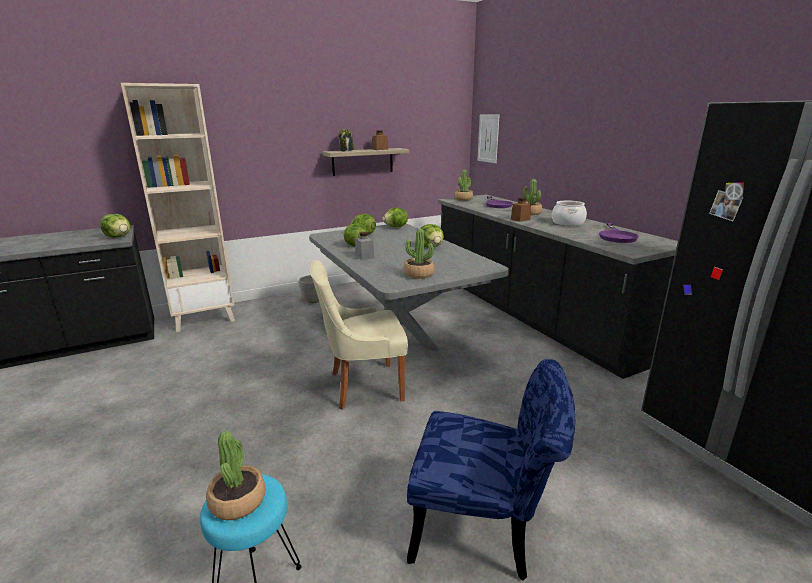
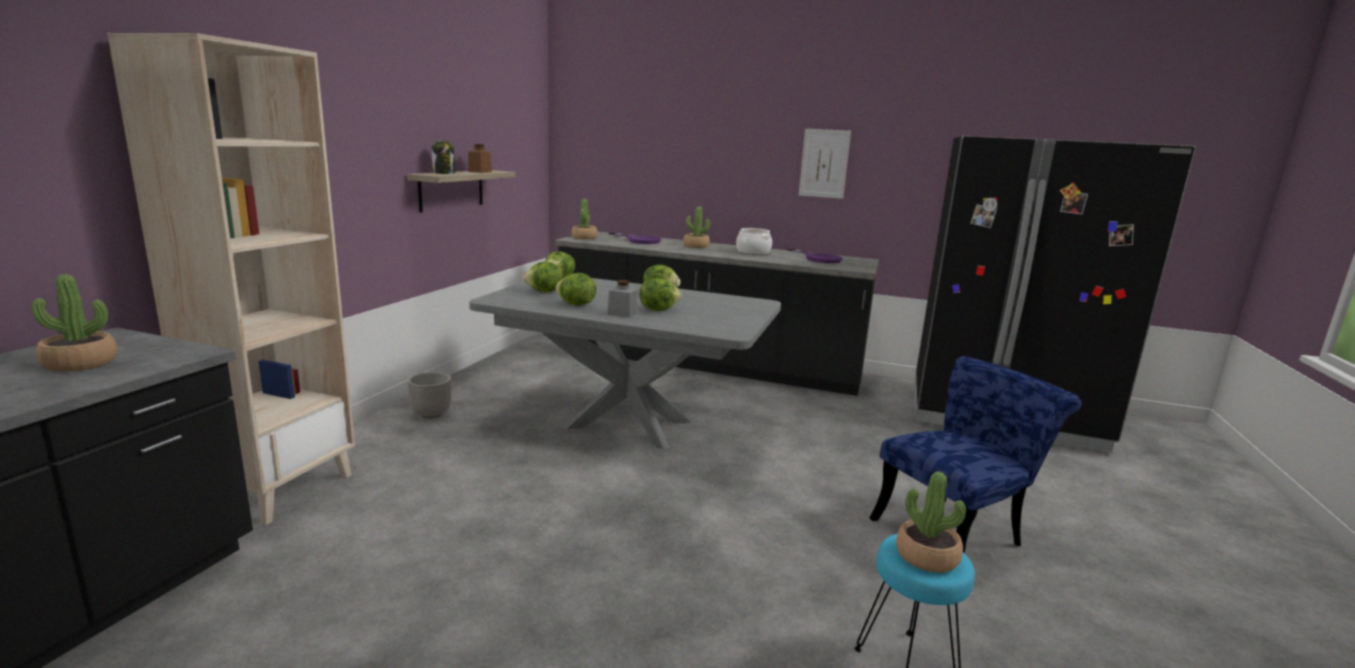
camera: 45 degrees left, 5 degrees down
(119, 237) = (177, 348): lettuce -> lettuce (658, 309)
(363, 386) = (682, 479): beige chair -> none
(418, 274) = (725, 319): potted plant -> potted plant (80, 363)
(488, 138) = (585, 159): picture -> picture (824, 163)
(520, 219) = (707, 253): brown jar -> none

